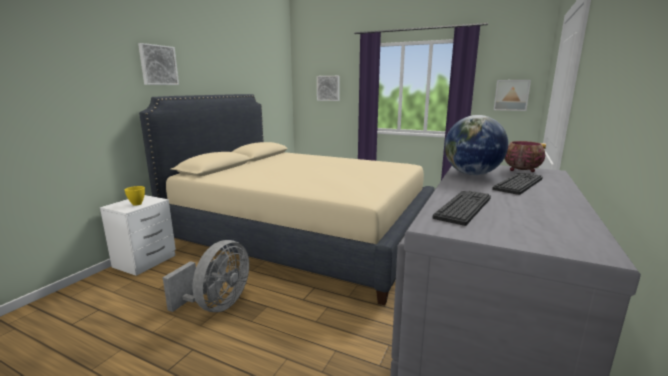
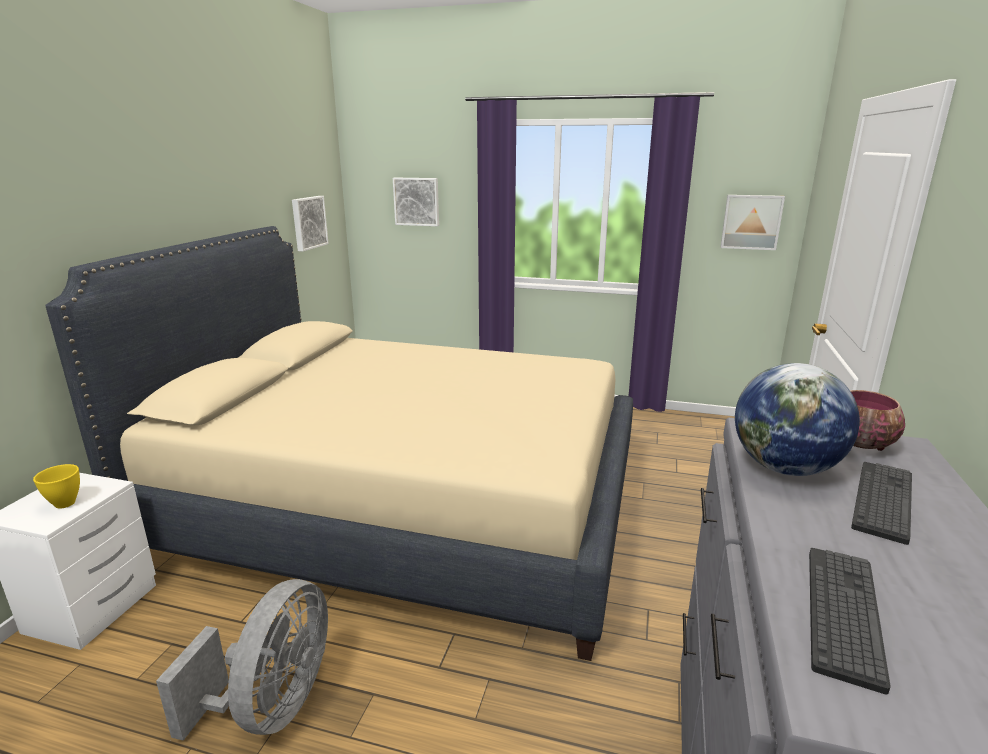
camera: 10 degrees left, 5 degrees up
(158, 65) = (75, 194): picture -> picture (308, 222)

